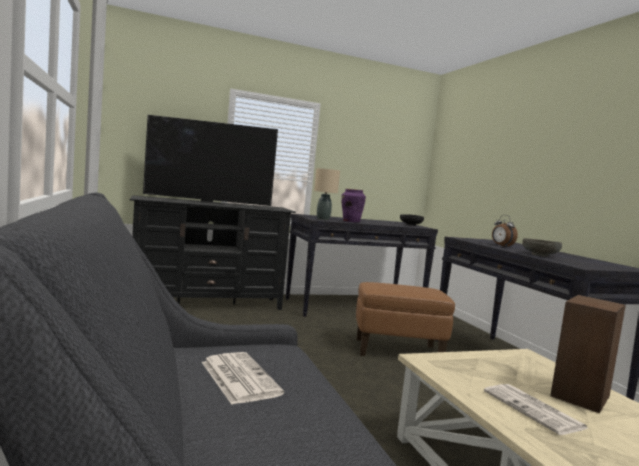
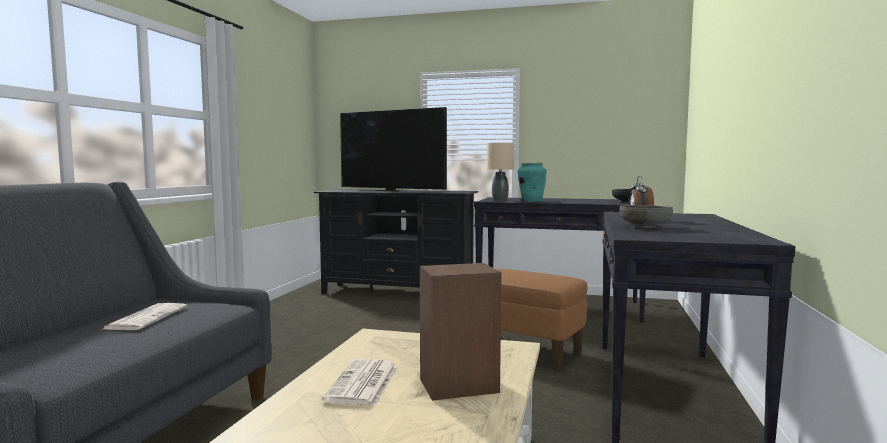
camera: 35 degrees right, 0 degrees up
(351, 221) = (531, 201): purple vase -> turquoise vase

